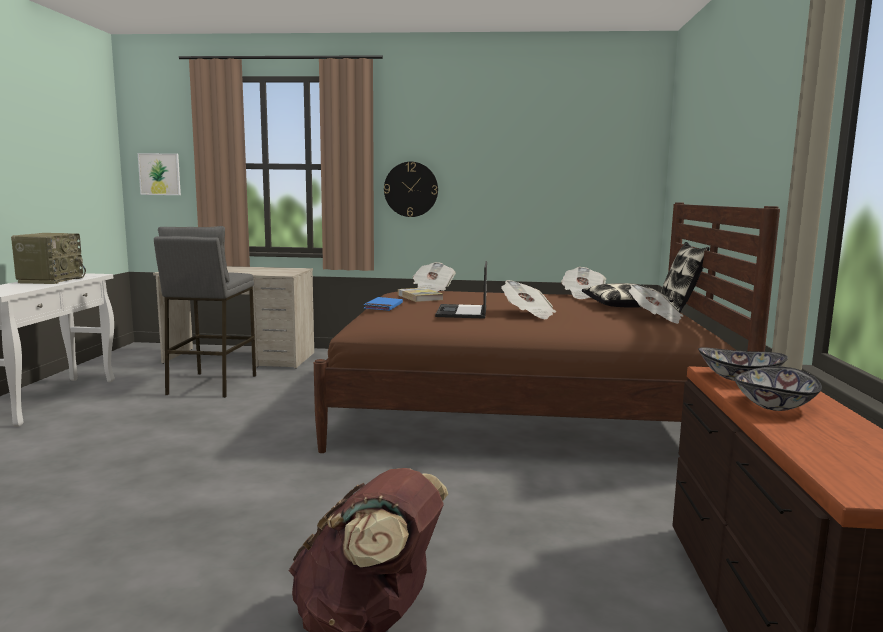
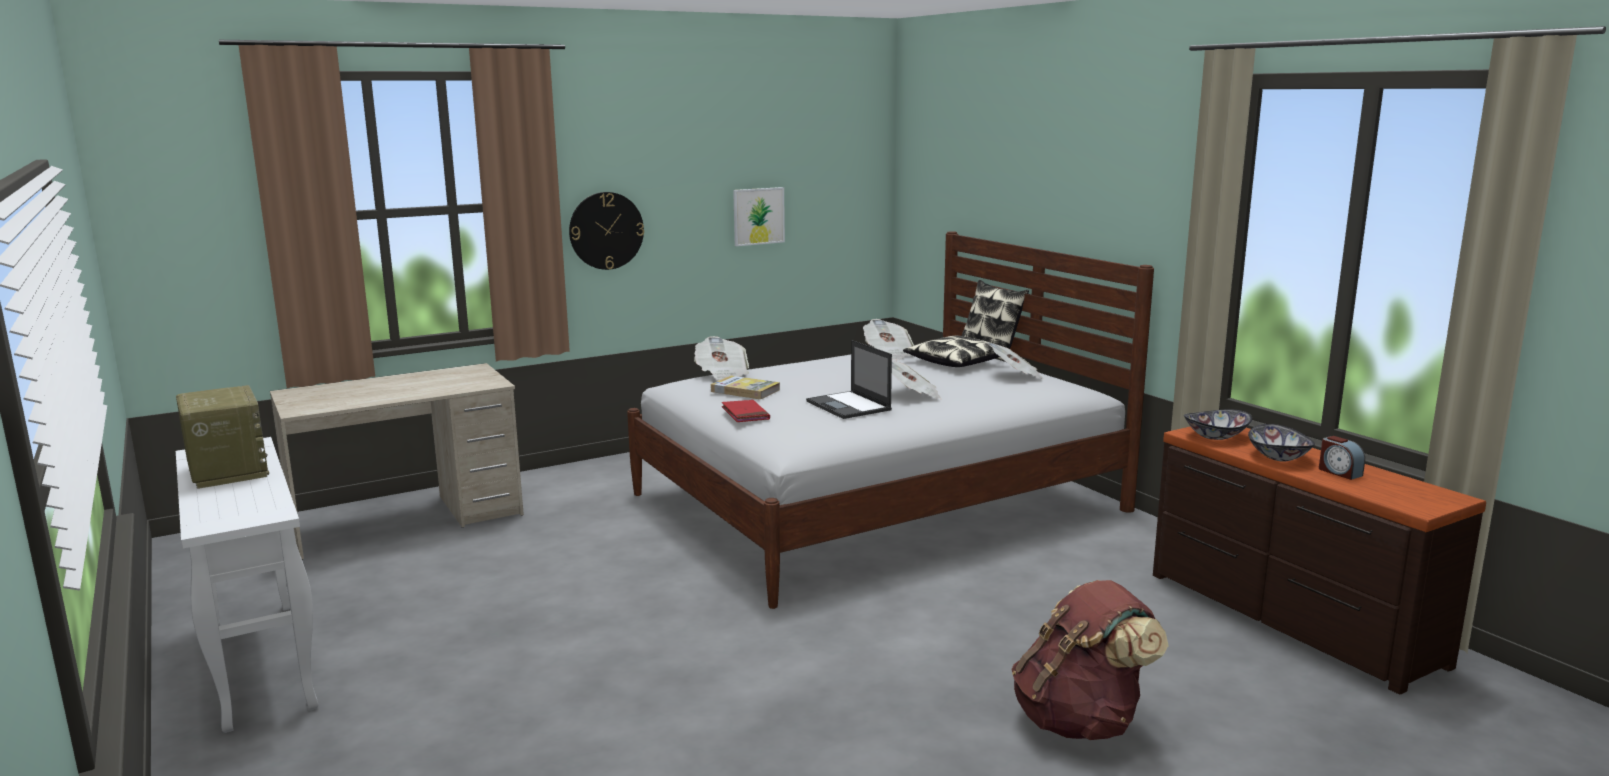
camera: 35 degrees left, 5 degrees up
(159, 174) = (181, 241): picture -> picture (758, 216)
(211, 385) = (458, 570): grey stool -> none
(383, 306) = (745, 414): blue book -> red book
(521, 412) = (876, 502): brown bed -> white bed
(826, 433) = (1339, 472): none -> alarm clock

